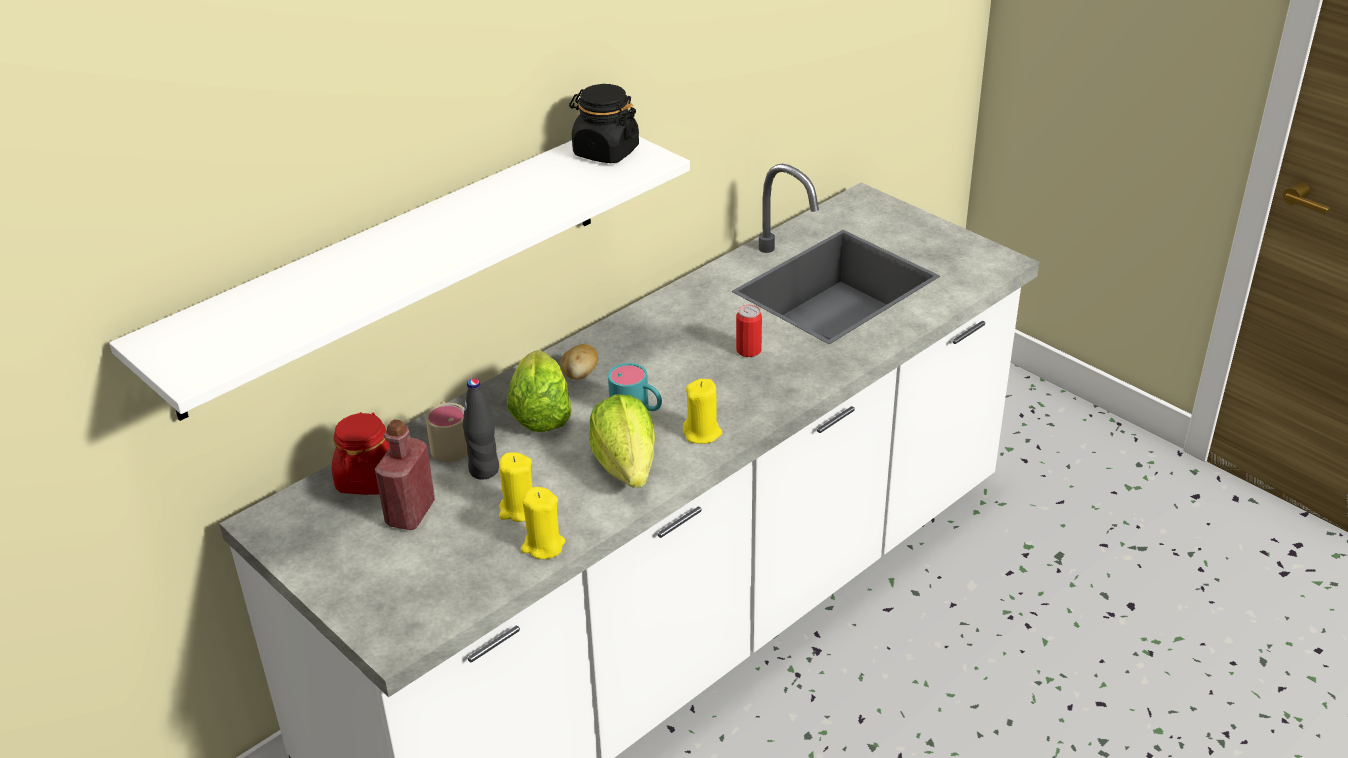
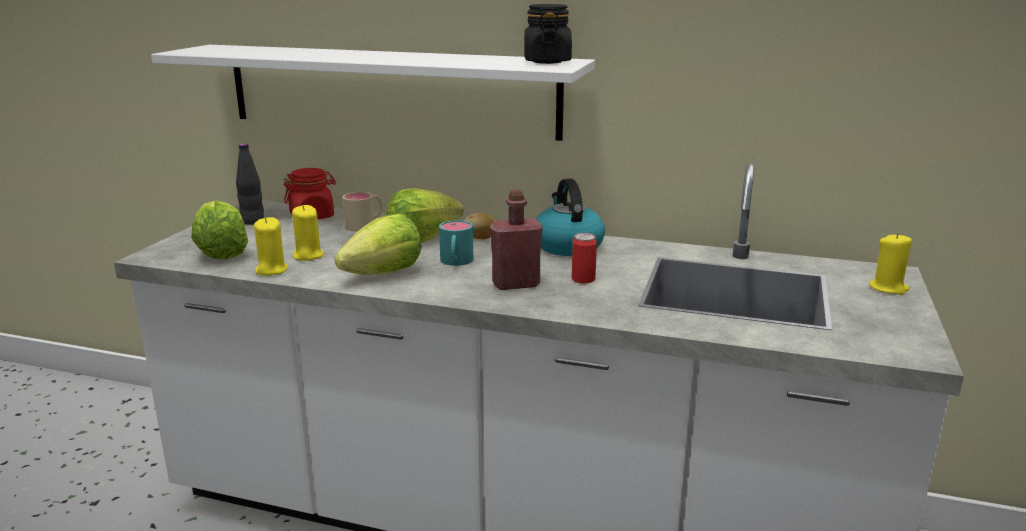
camera: 60 degrees right, 15 degrees down
(410, 513) = (284, 232): red bottle -> red bottle (516, 284)
(440, 578) = (221, 252): none -> lettuce
(484, 470) = (344, 238): black bottle -> black bottle (253, 221)
(653, 329) = (567, 245): none -> kettle
(702, 433) = (450, 287): yellow candle -> yellow candle (888, 288)

